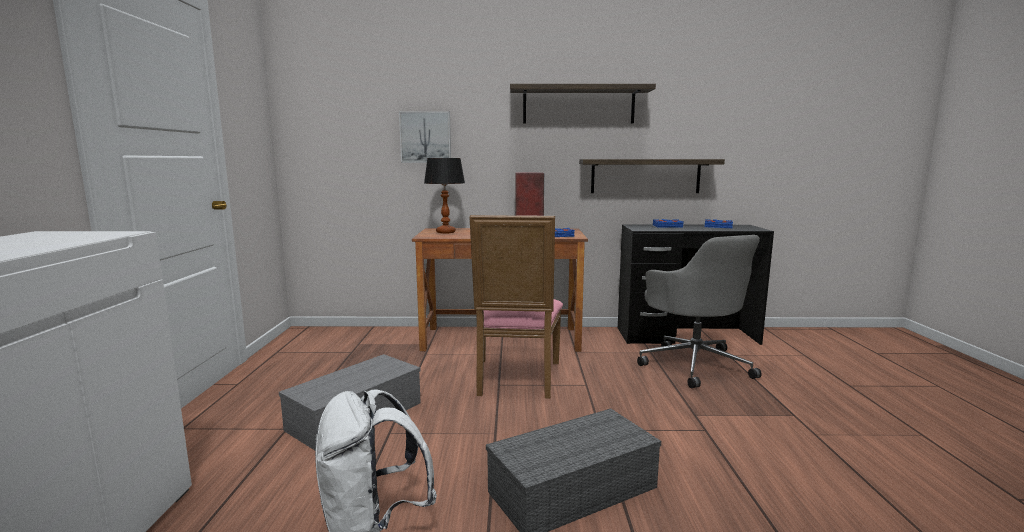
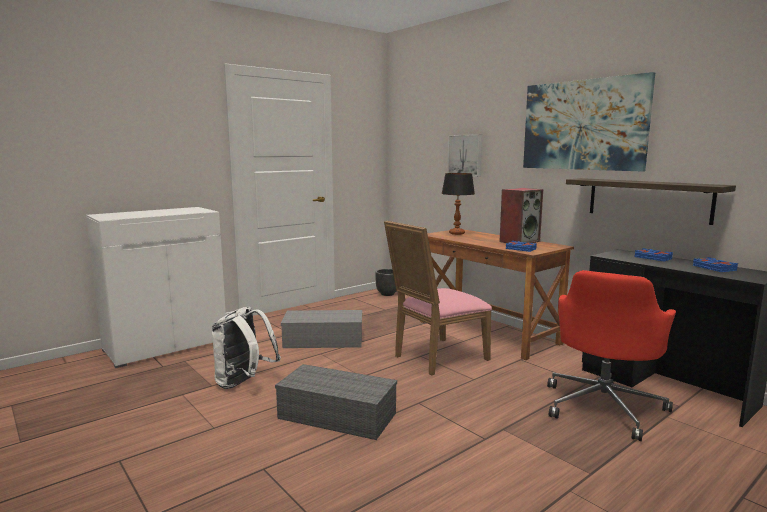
camera: 50 degrees right, 0 degrees up
(313, 334) = (387, 294): none -> black planter
(578, 105) = (583, 125): shelf -> picture
(694, 364) = (603, 406): grey office chair -> red office chair

